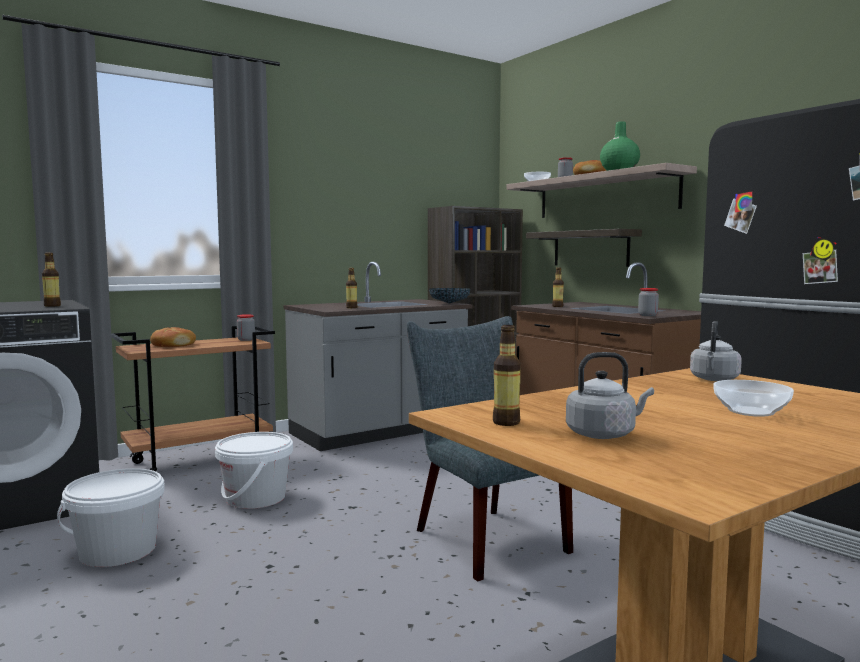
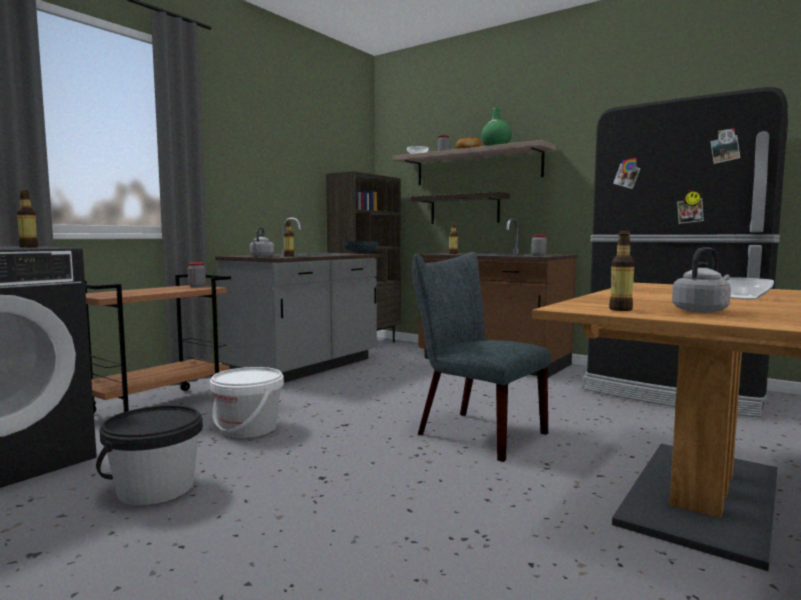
camera: 20 degrees left, 0 degrees up
(118, 551) = (156, 488): white bucket -> black bucket
(172, 345) = (131, 292): bread -> none
(714, 379) = (665, 286): grey kettle -> grey kettle (261, 256)

